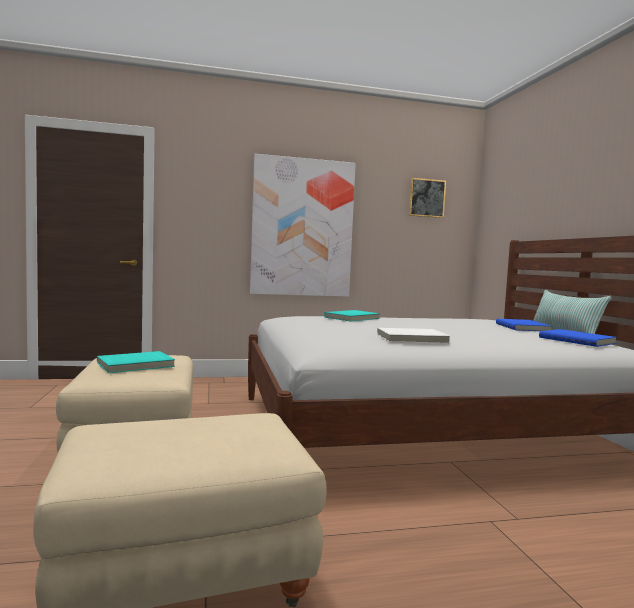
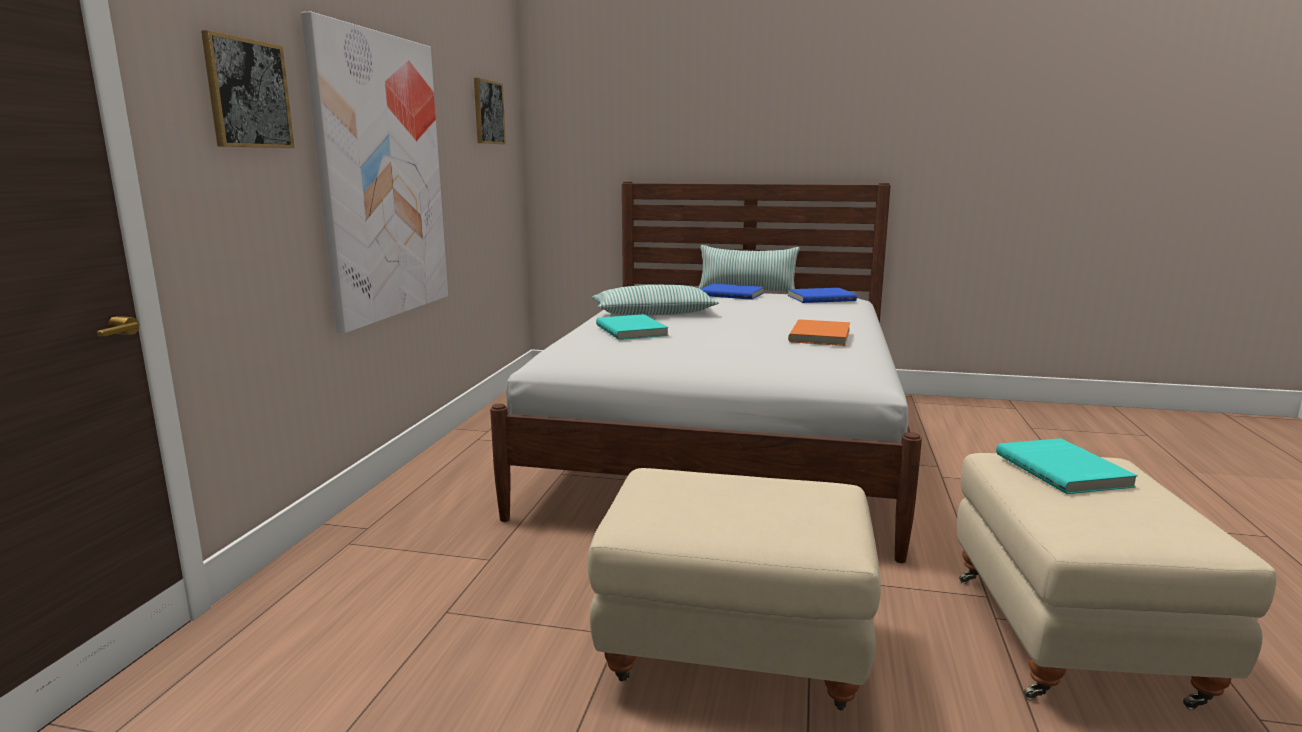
camera: 65 degrees left, 10 degrees up
(136, 365) = (744, 500): turquoise book -> turquoise book (1064, 470)
(214, 188) = (248, 94): none -> picture
(409, 319) = (654, 313): none -> pillow
(412, 339) = (821, 336): white book -> orange book

